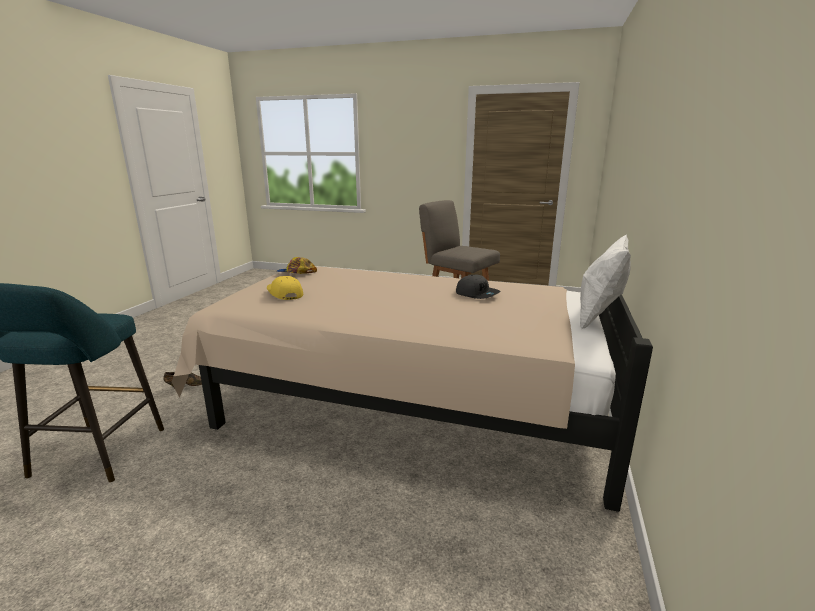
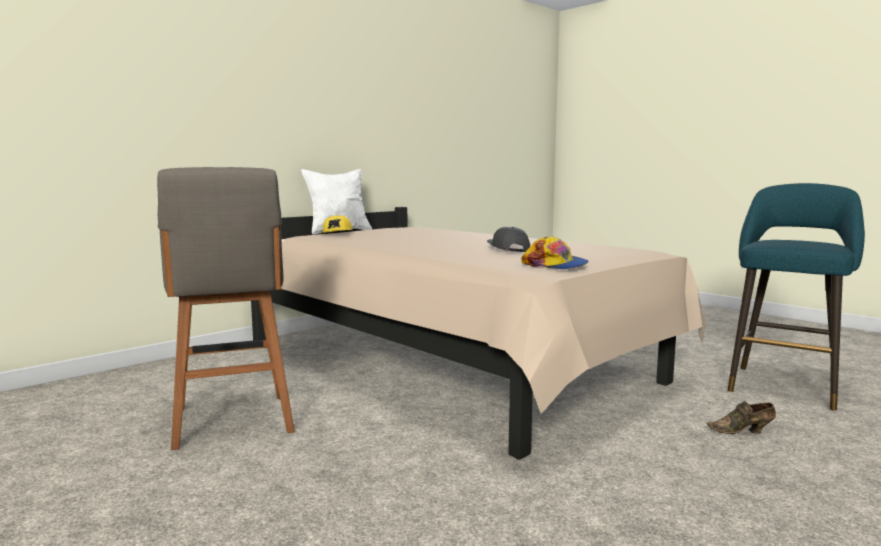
camera: 150 degrees left, 10 degrees down
(284, 294) = (580, 251): yellow cap -> yellow cap (337, 233)
(477, 294) = (384, 238): grey cap -> grey cap (507, 249)

